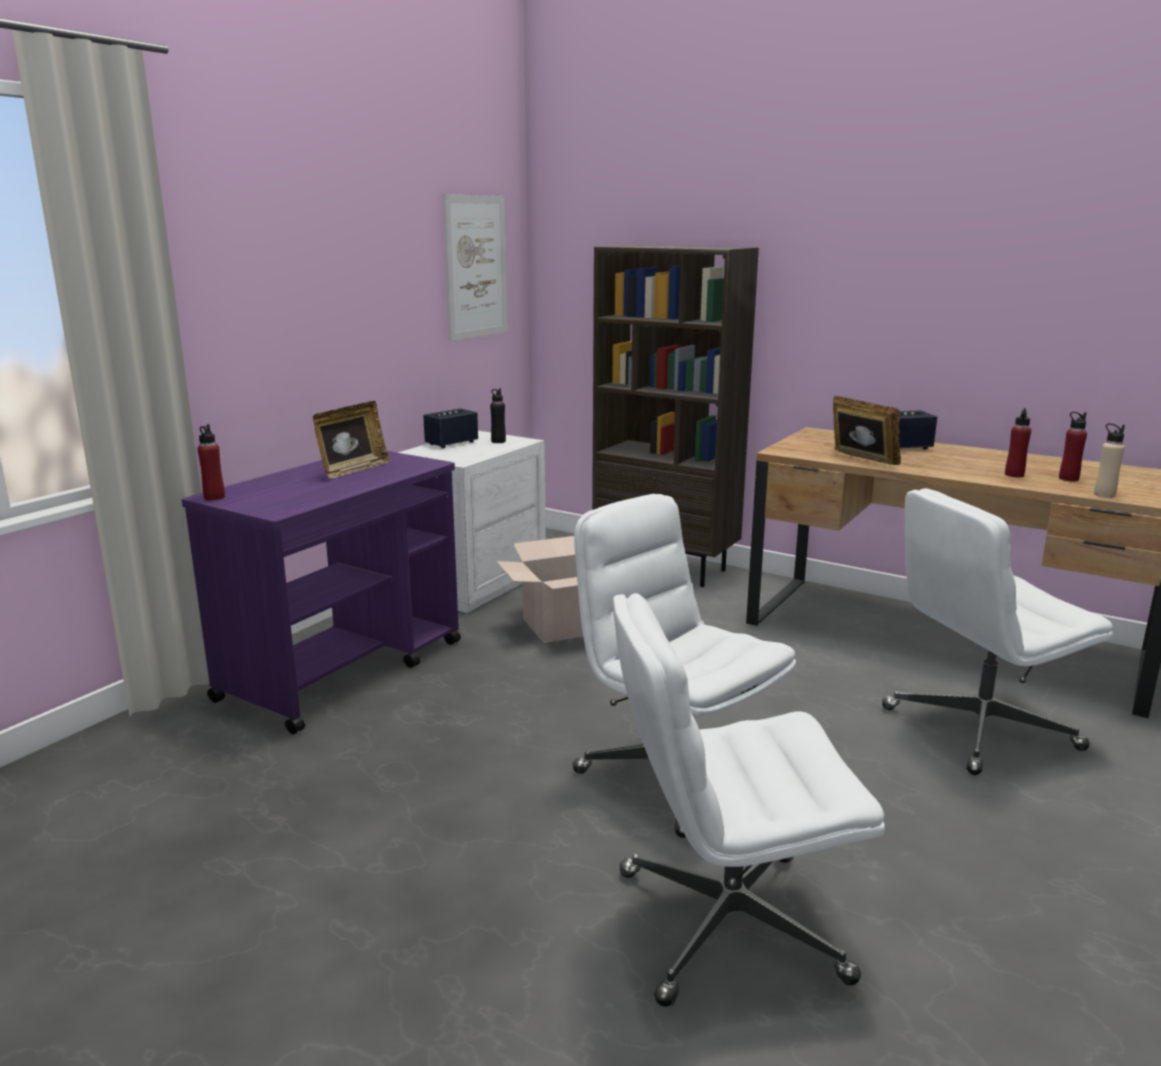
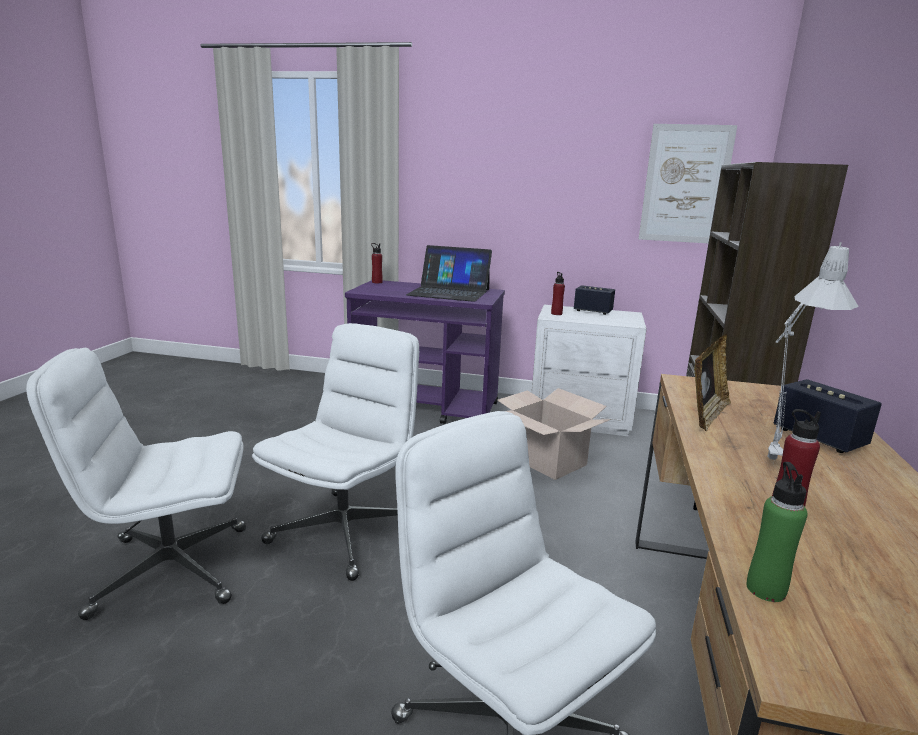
camera: 70 degrees right, 0 degrees up
(353, 470) = (449, 292): picture frame -> laptop
(498, 441) = (618, 319): black bottle -> none
(726, 926) = (169, 570): white office chair -> white office chair turned 75 degrees counterclockwise
(935, 462) = (769, 456): none -> grey table lamp
(1068, 479) = (837, 561): red bottle -> red bottle (556, 313)
(1104, 495) = (765, 589): beige bottle -> green bottle

